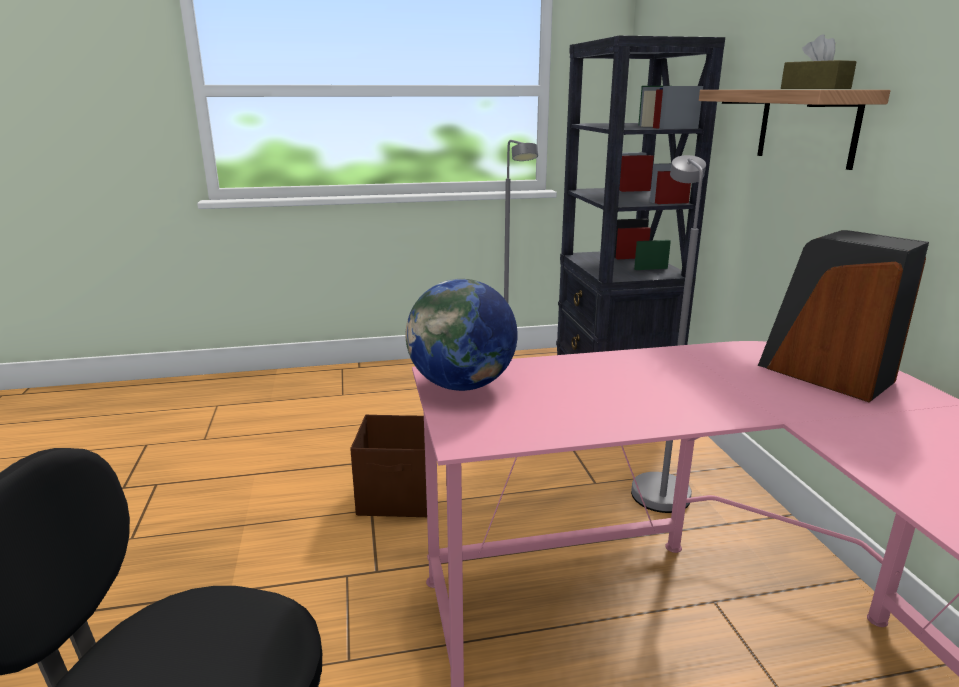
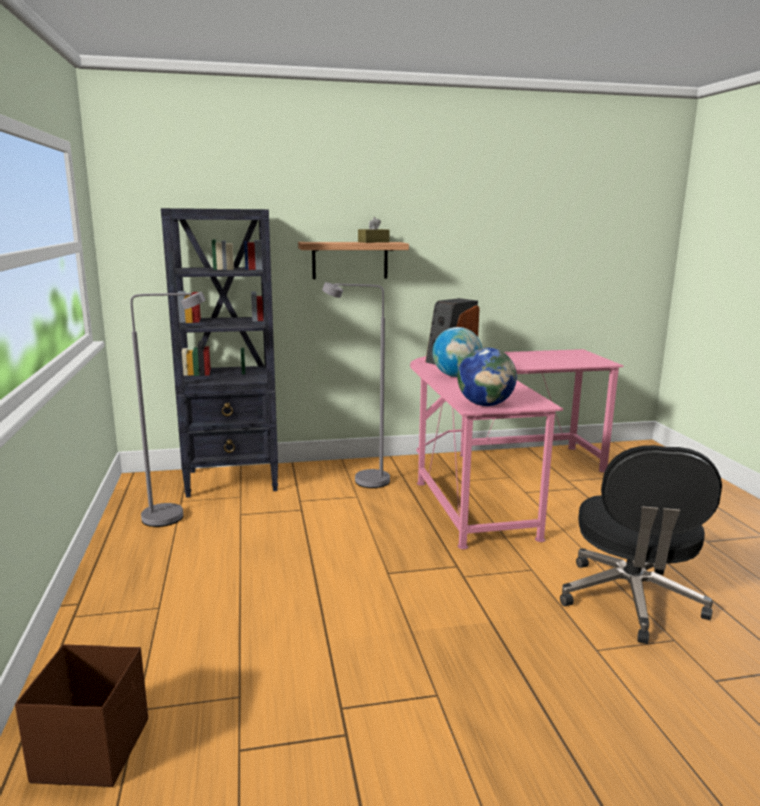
camera: 90 degrees left, 5 degrees down
(399, 497) = (371, 562): brown storage box -> brown storage box (93, 749)
(675, 373) = (456, 376): none -> globe

